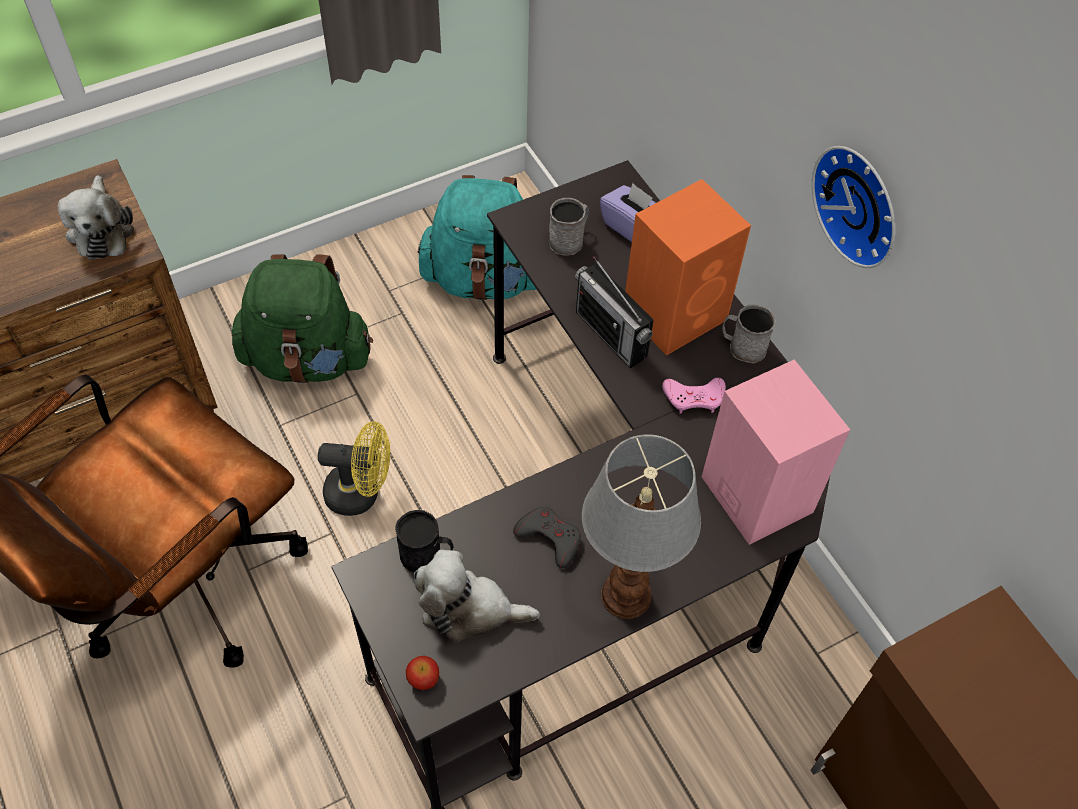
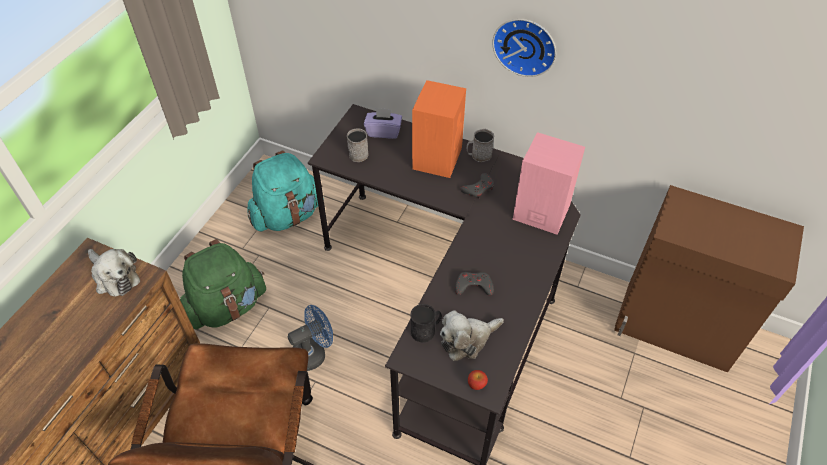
camera: 35 degrees left, 5 degrees down
(361, 493) = (314, 353): yellow fan -> blue fan
(611, 335) = (417, 183): radio -> none
(625, 597) = (528, 289): table lamp -> none
(694, 397) = (478, 188): pink game controller -> grey game controller

